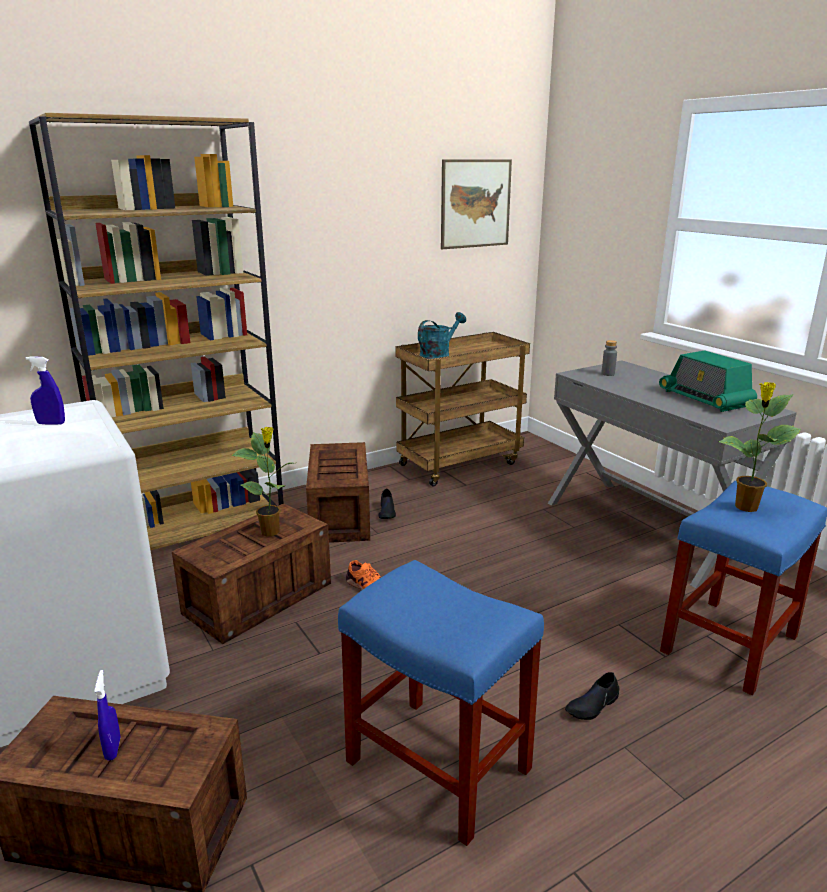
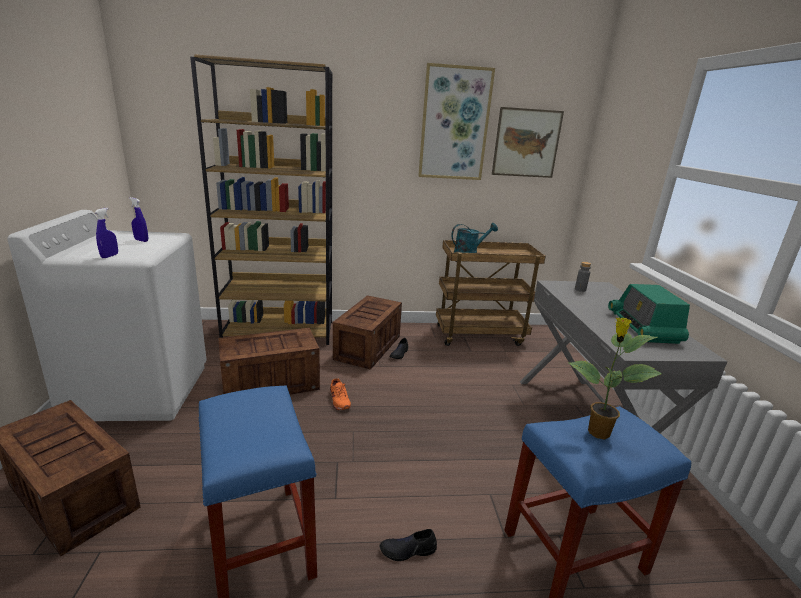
camera: 25 degrees right, 0 degrees up
(113, 749) = (56, 442): blue spray bottle -> blue spray bottle (109, 256)
(271, 532) = (282, 343): potted plant -> none
(391, 187) = (454, 124): none -> picture

